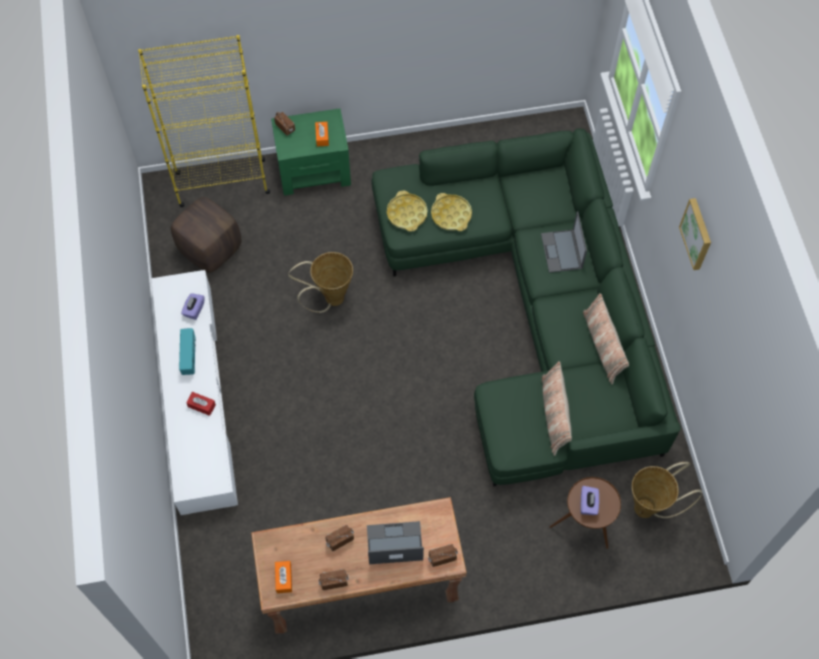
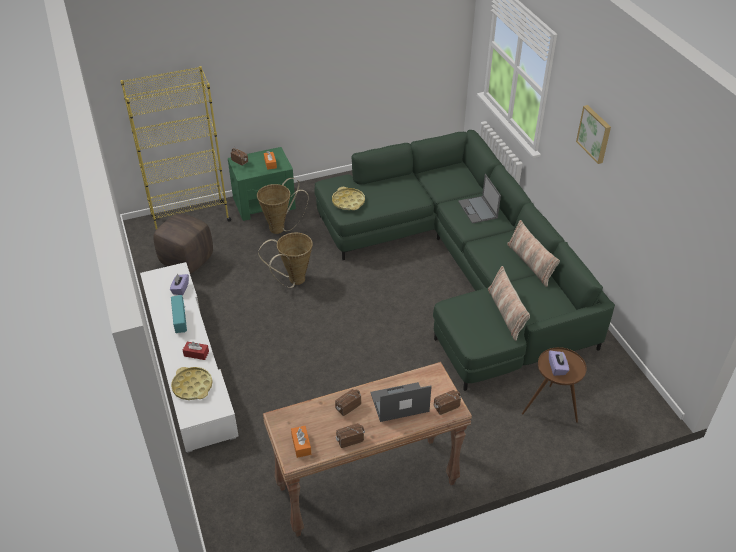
camera: 10 degrees left, 20 degrees down
(451, 215) = (384, 198): yellow tray -> yellow tray (192, 386)
(649, 507) = (601, 387): basket -> basket (281, 228)

